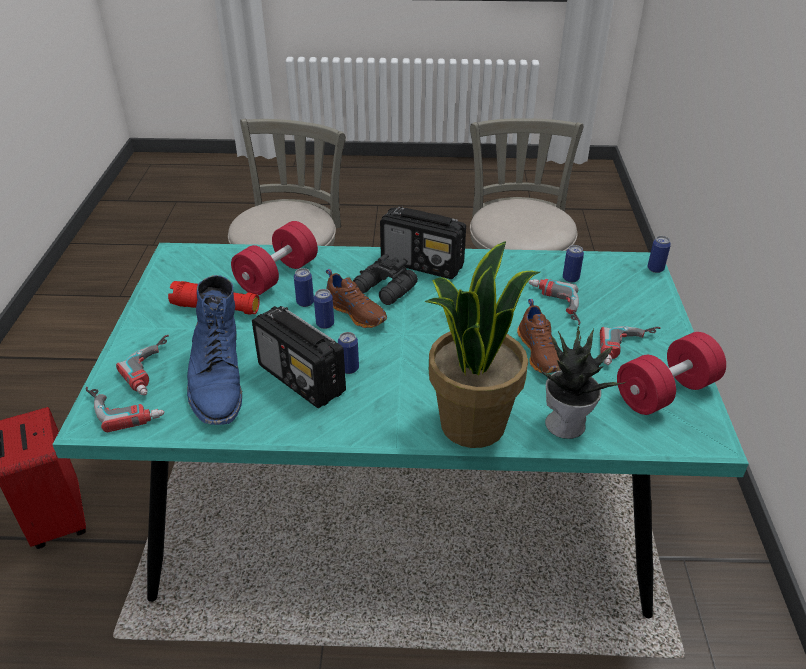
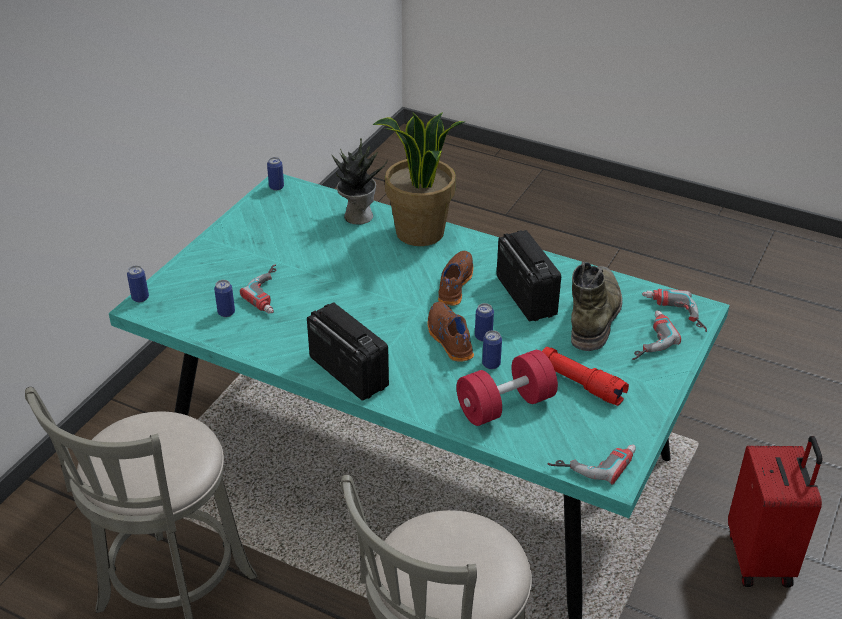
camera: 155 degrees left, 0 degrees up
(218, 380) = (594, 314): blue boot -> green boot
(349, 368) = (483, 293): can -> can (276, 187)
(385, 290) = (407, 354): black binoculars -> none
(540, 352) = (325, 261): brown shoe -> brown shoe (454, 284)
(631, 350) = (256, 243): power drill -> power drill (593, 460)
(665, 392) = (270, 213): red dumbbell -> none

